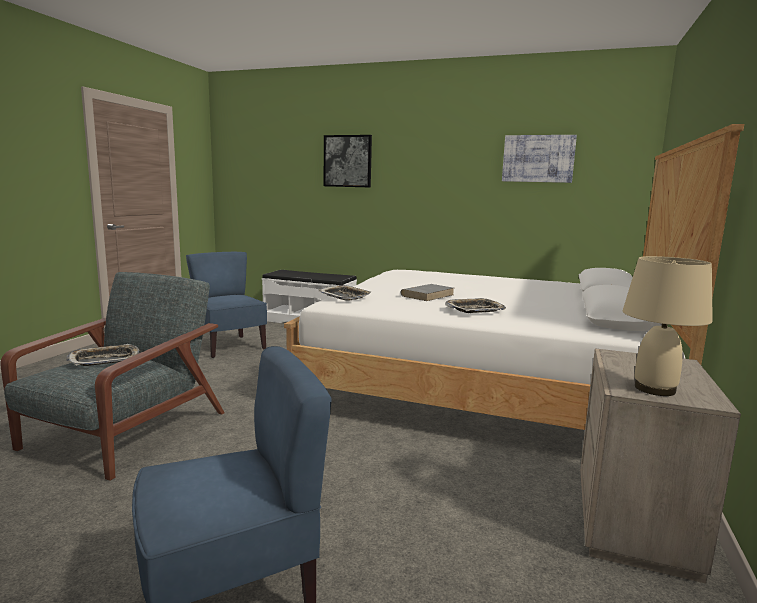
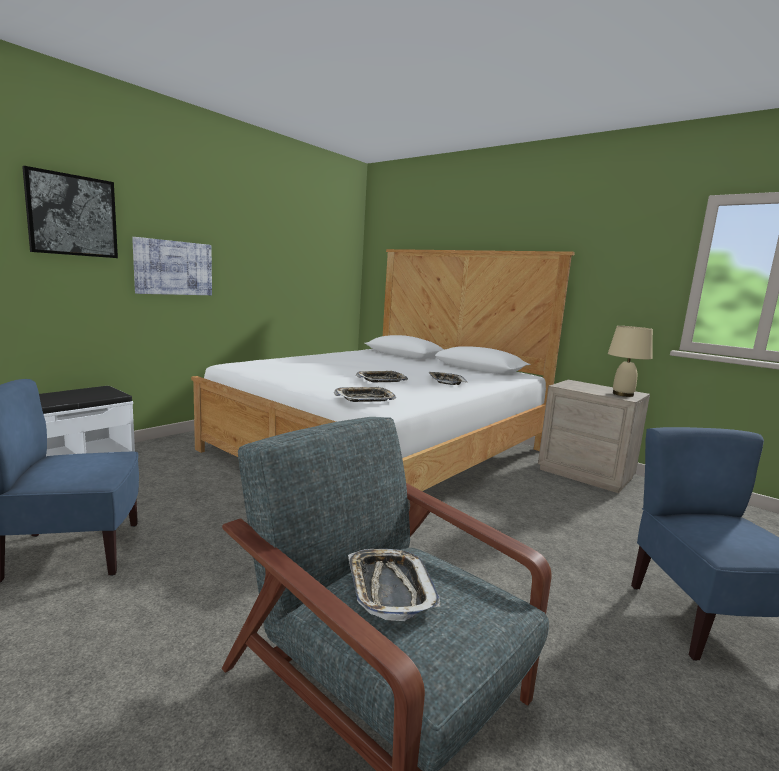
camera: 70 degrees left, 0 degrees up
(427, 295) = (381, 380): grey book -> tray
(538, 158) = (293, 240): picture -> picture (174, 268)

